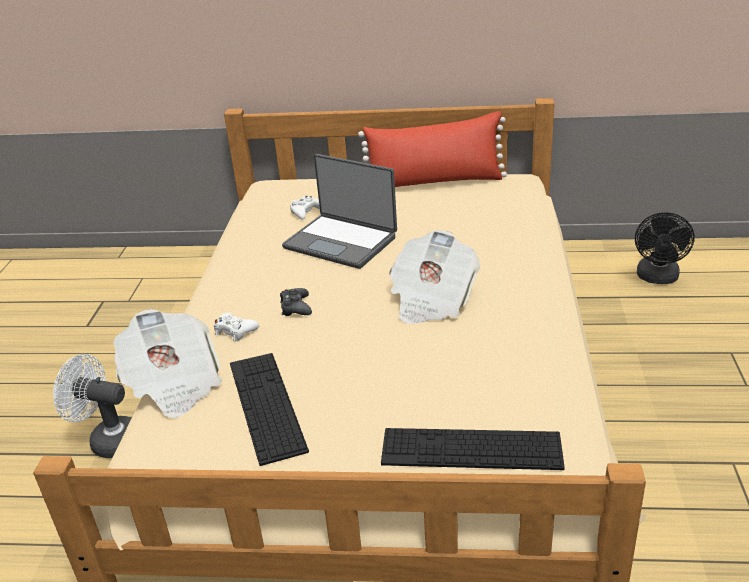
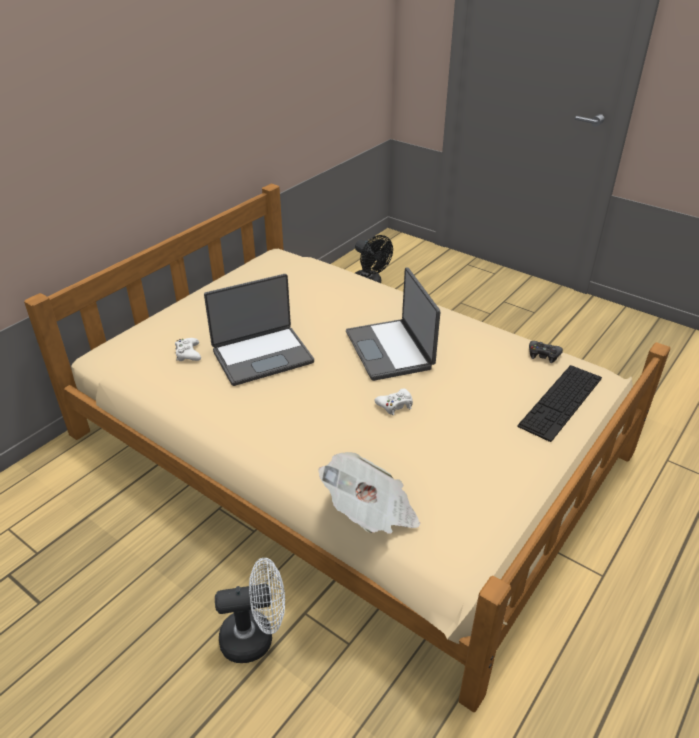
camera: 60 degrees left, 5 degrees up
(109, 440) = (256, 637): white fan -> white fan turned 150 degrees counterclockwise
(235, 331) = (329, 454): white game controller -> white game controller (395, 405)
(266, 405) = (445, 470): keyboard -> none
(296, 307) = (331, 411): black game controller -> black game controller (543, 355)
(431, 299) = (391, 350): newspaper -> laptop
(434, 182) = (228, 284): red pillow -> none

